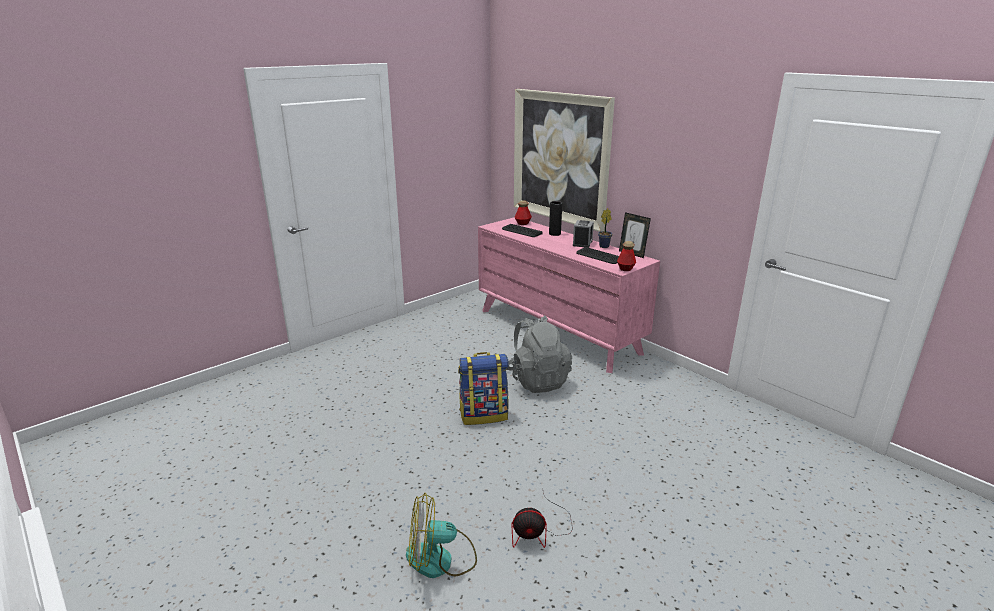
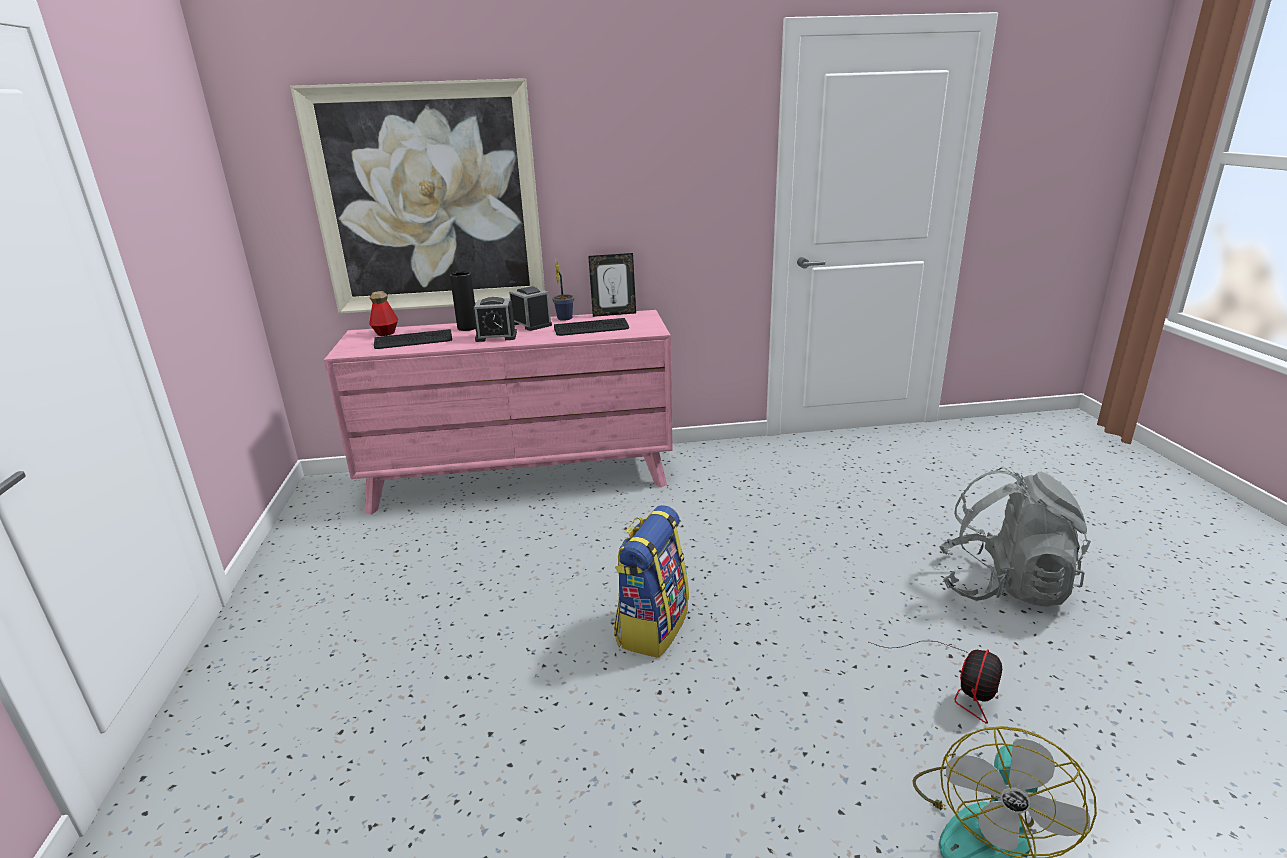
camera: 55 degrees left, 0 degrees up
(537, 380) = (618, 544): grey backpack -> grey backpack (1003, 586)
(553, 242) = (496, 336): none -> alarm clock
(625, 269) = (653, 328): bottle -> none

